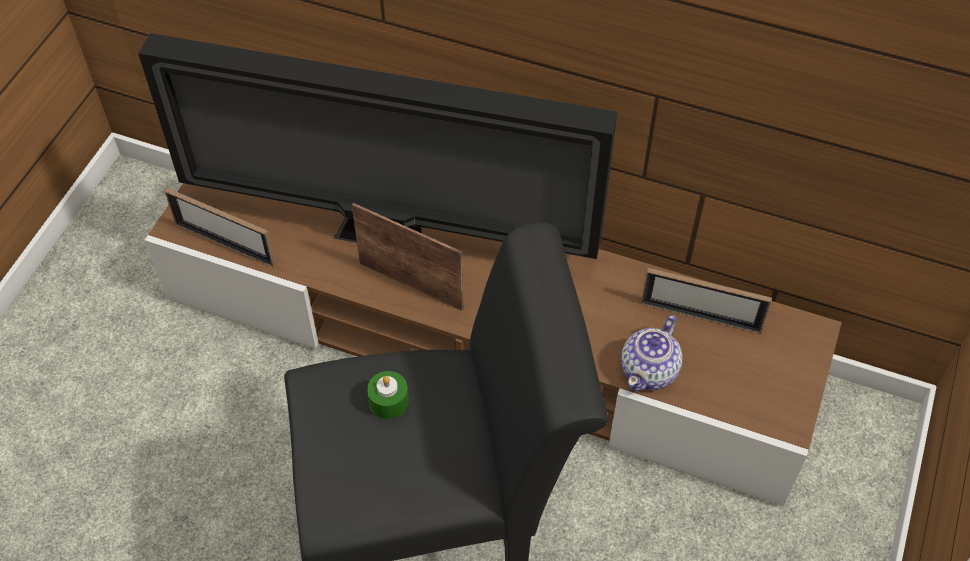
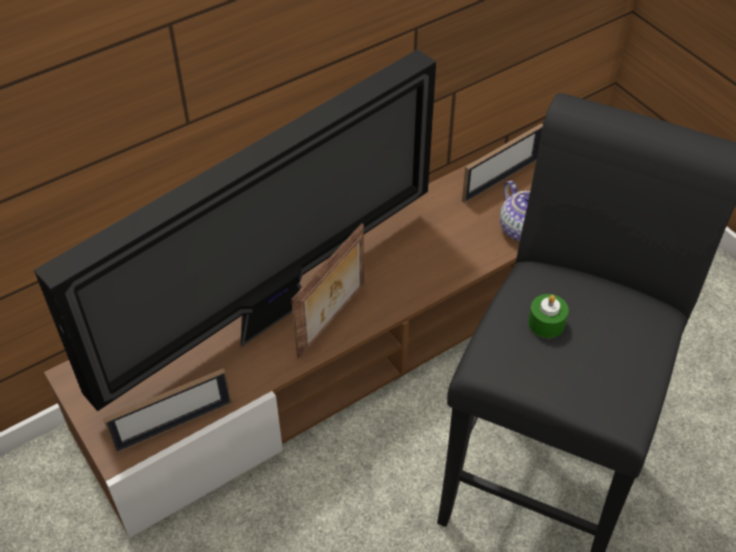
camera: 55 degrees left, 5 degrees down
(412, 284) = (333, 320): picture frame -> picture frame turned 150 degrees clockwise

